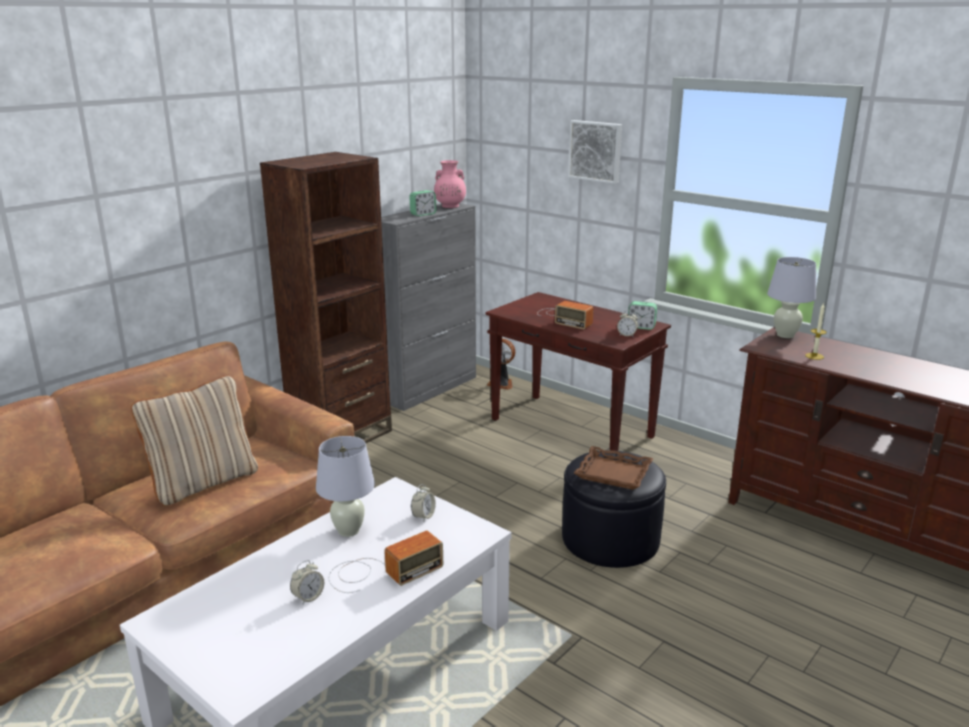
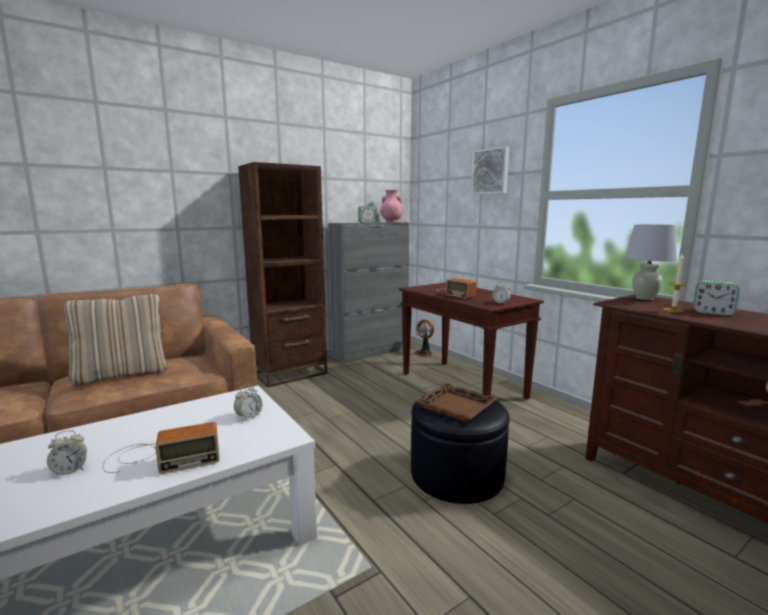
camera: 15 degrees right, 10 degrees down
(349, 530) = (175, 419): white table lamp -> none
(641, 327) = (516, 300): alarm clock -> alarm clock (712, 312)

